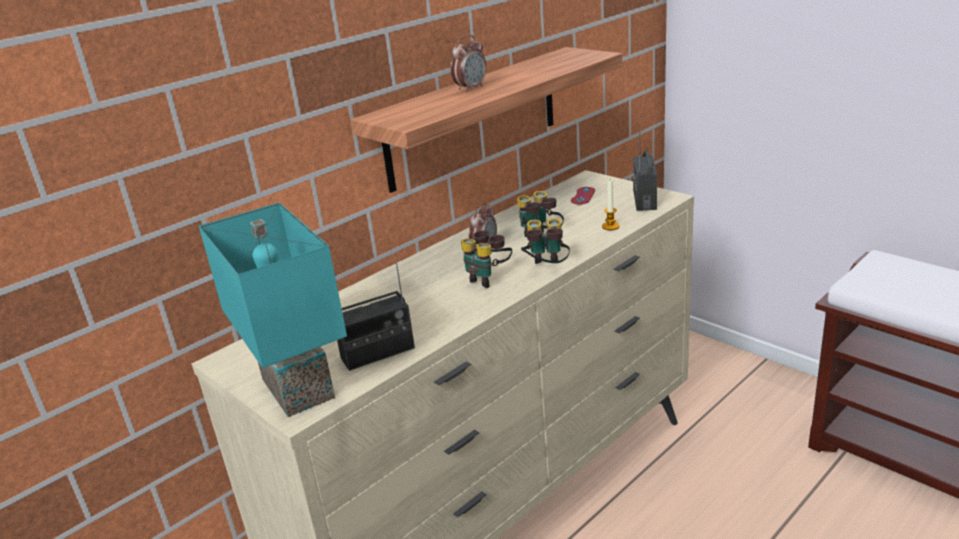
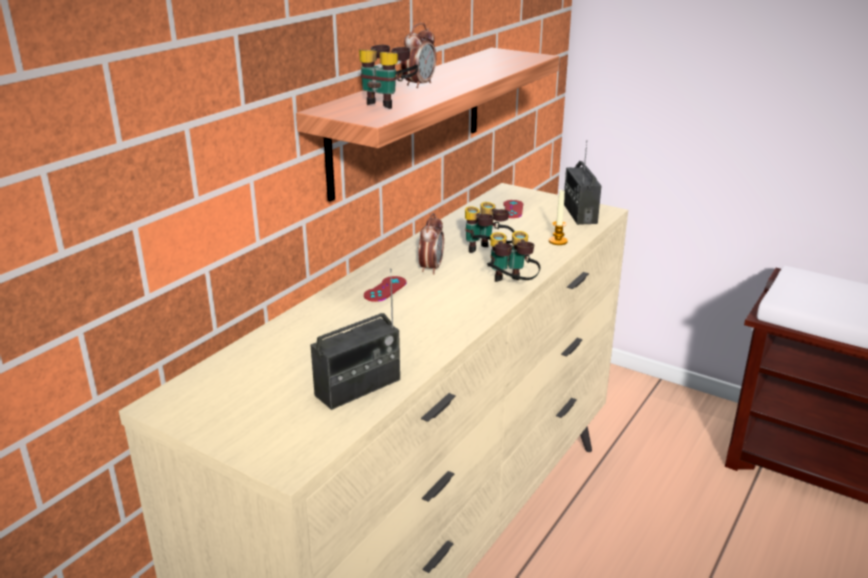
camera: 15 degrees left, 0 degrees up
(302, 387) = (281, 433): turquoise table lamp -> none
(437, 269) = (385, 289): none -> red game controller
(488, 279) = (450, 299): binoculars -> binoculars (388, 103)

